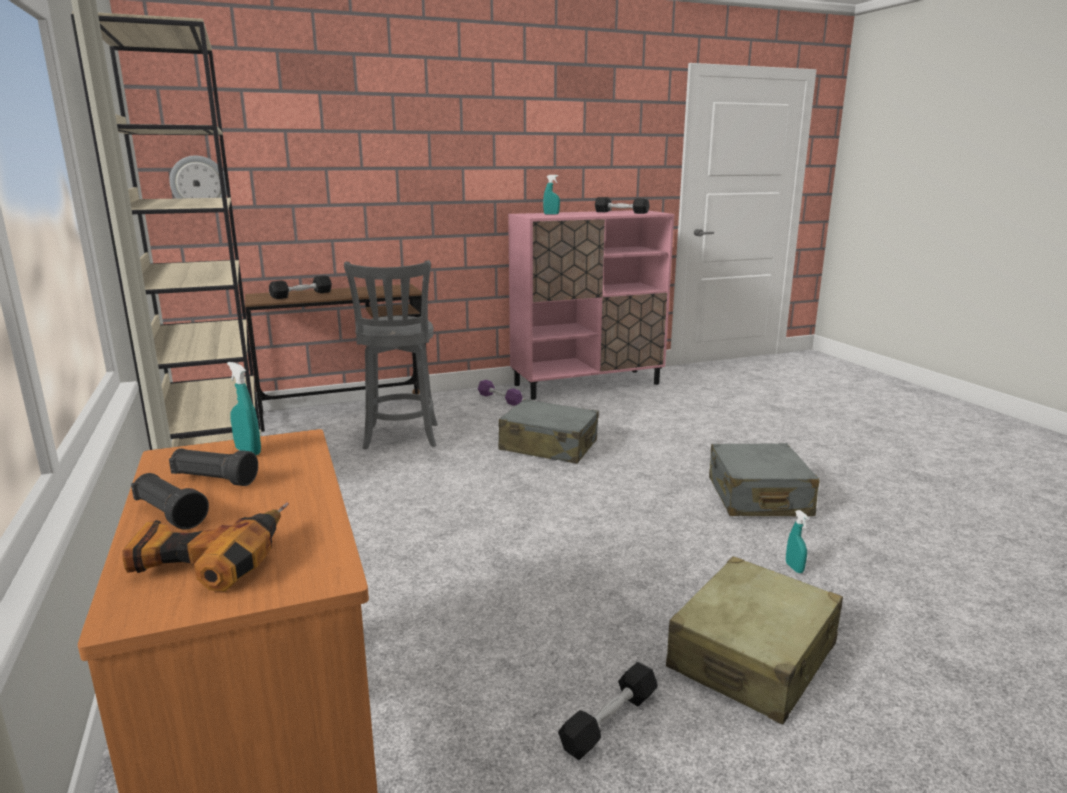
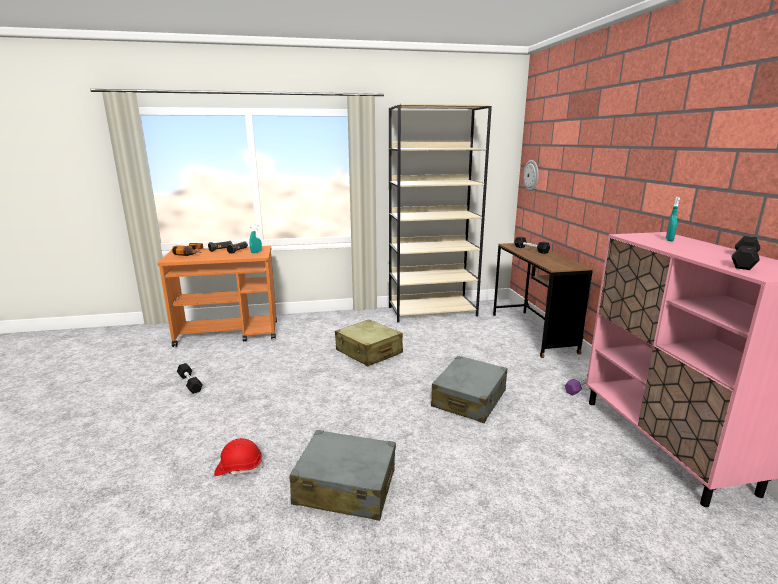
camera: 100 degrees right, 0 degrees up
(401, 438) = (484, 349): grey stool -> none
(753, 657) = (185, 425): beige suitcase -> beige suitcase (369, 352)
(794, 568) = (239, 468): turquoise spray bottle -> red hard hat

